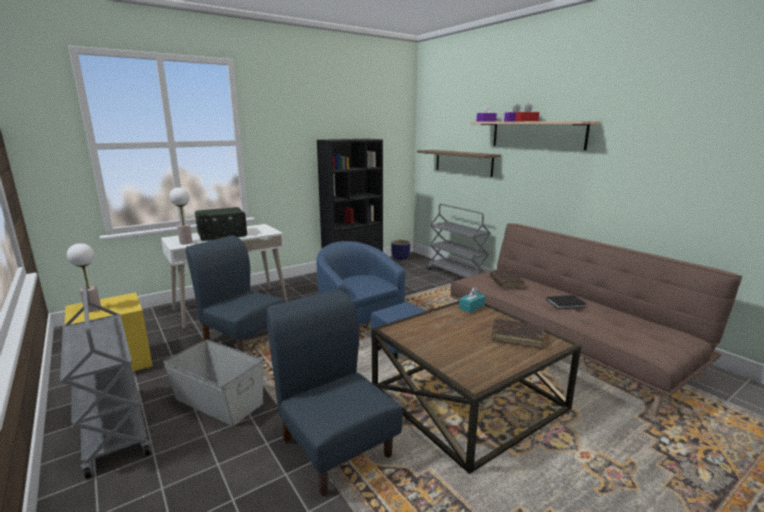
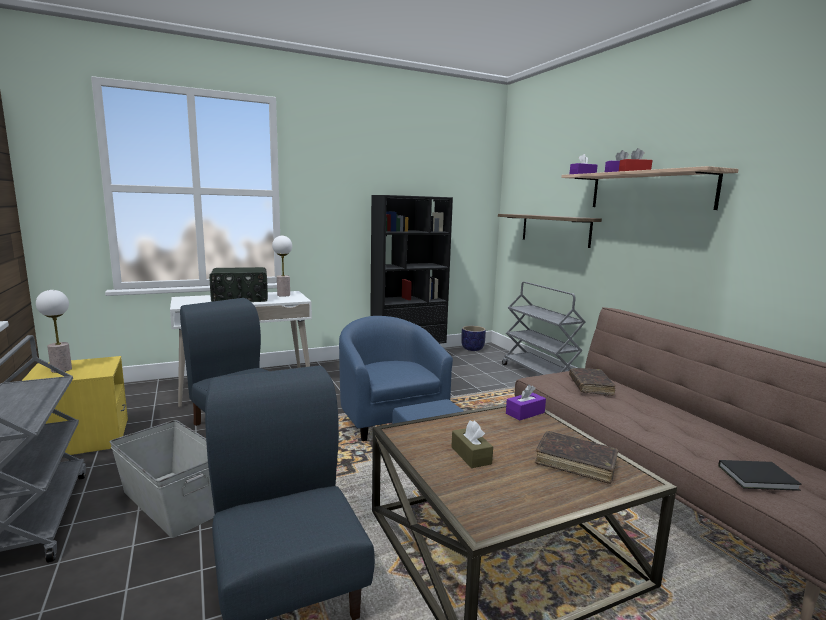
camera: 10 degrees right, 5 degrees down
(186, 242) = (193, 303): table lamp -> table lamp (283, 295)
(448, 340) = (471, 455): none -> brown tissue box
(471, 307) = (525, 413): turquoise tissue box -> purple tissue box
(567, 304) = (673, 423): black book -> black book (759, 478)

